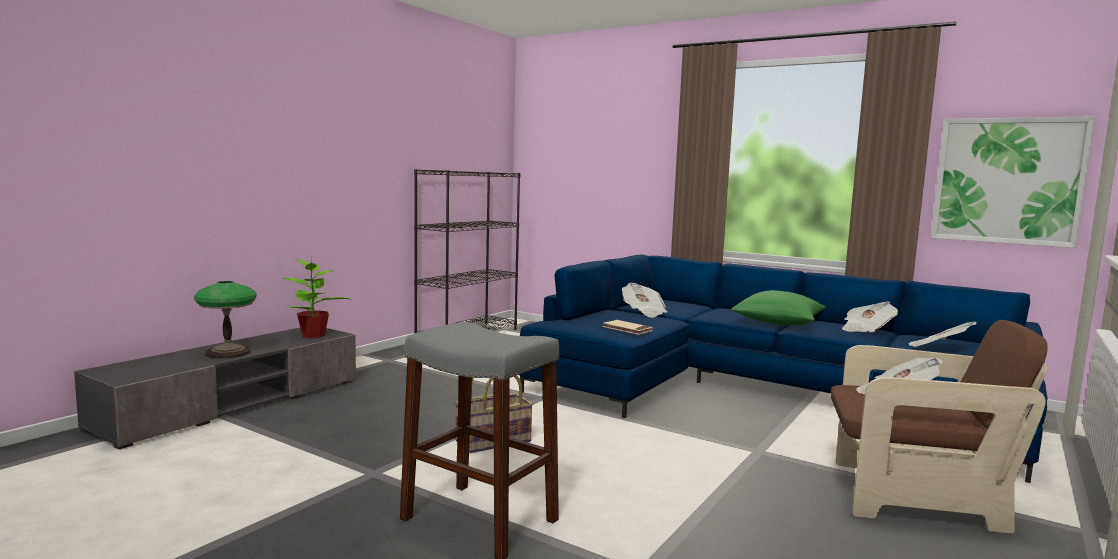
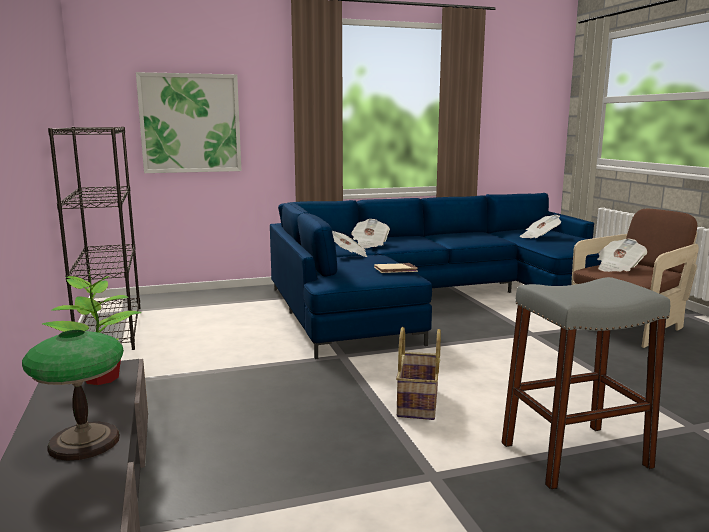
camera: 50 degrees left, 5 degrees up
(778, 322) = (431, 240): green pillow -> none
(866, 329) = (479, 233): newspaper -> newspaper (369, 244)
(1007, 181) = (518, 120): picture -> picture (190, 123)

